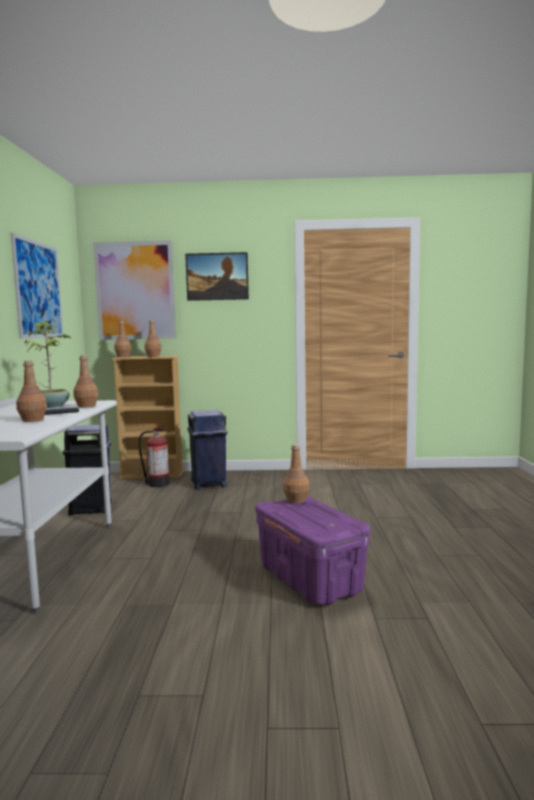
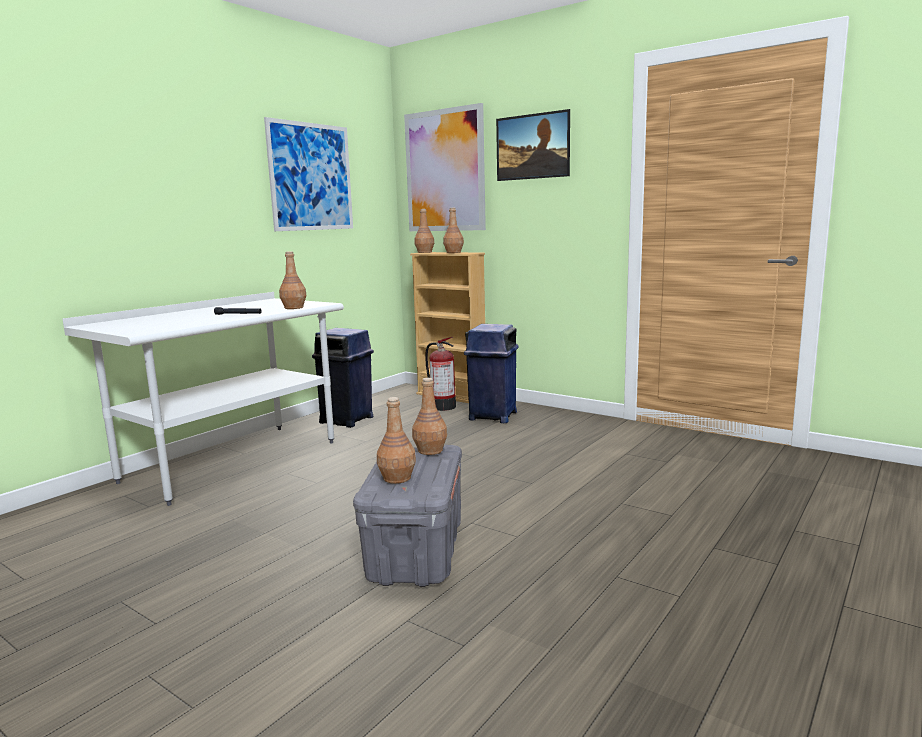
camera: 35 degrees right, 5 degrees up
(32, 420) = (207, 318): brown bottle -> brown bottle (396, 478)
(52, 406) = (271, 305): potted plant -> none
(310, 579) = (416, 553): purple storage box -> grey storage box

